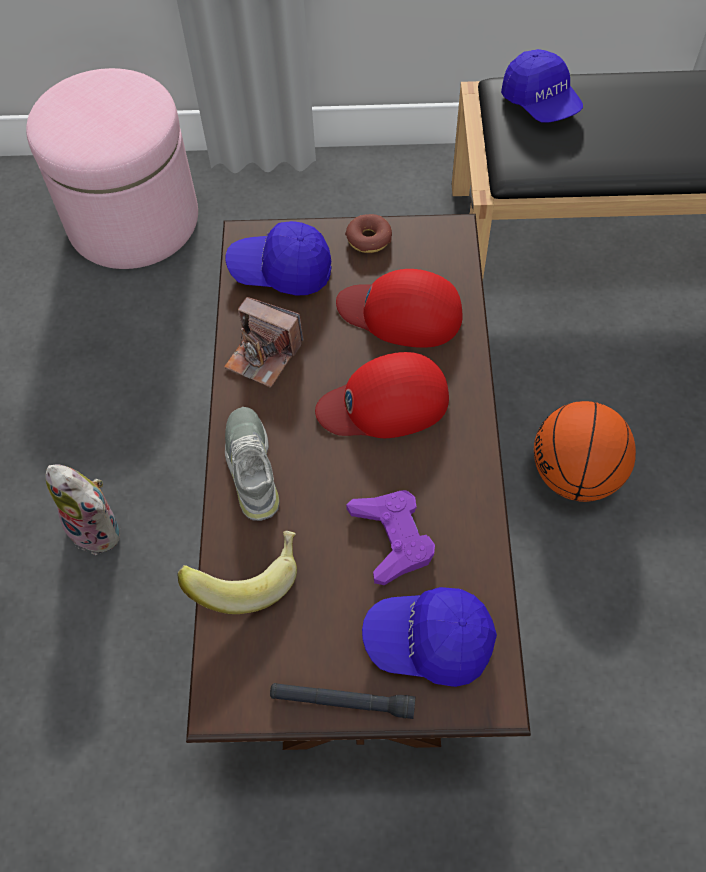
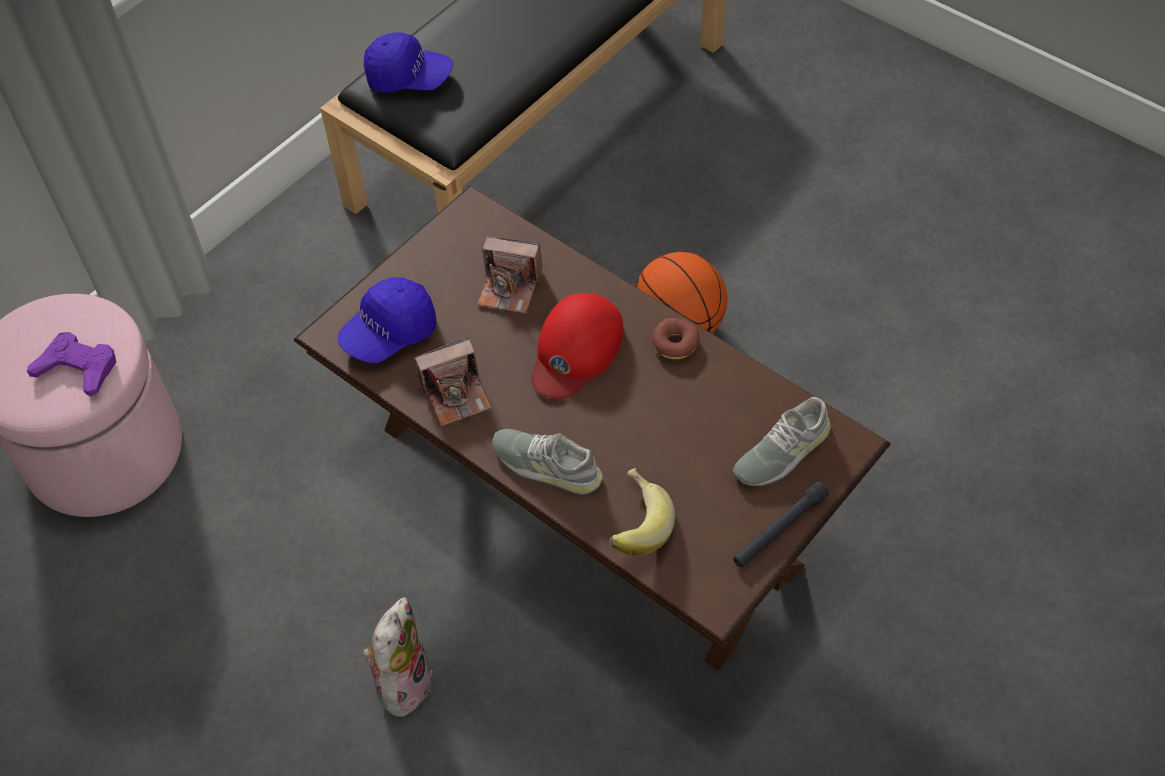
camera: 50 degrees left, 5 degrees down
(99, 528) = (402, 681): plush toy -> plush toy turned 60 degrees counterclockwise
(369, 239) = (422, 261): donut -> donut (675, 344)
(392, 538) = (686, 419): purple game controller -> purple game controller (78, 368)
(401, 313) = (510, 288): red cap -> camera
(429, 642) = (781, 451): blue cap -> grey shoe

